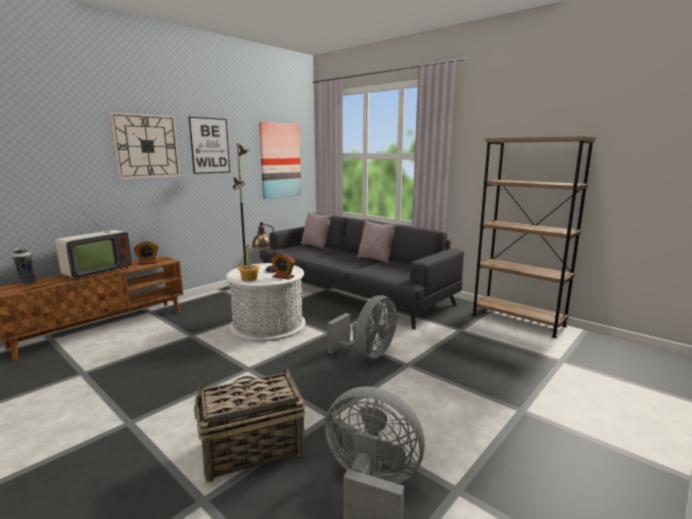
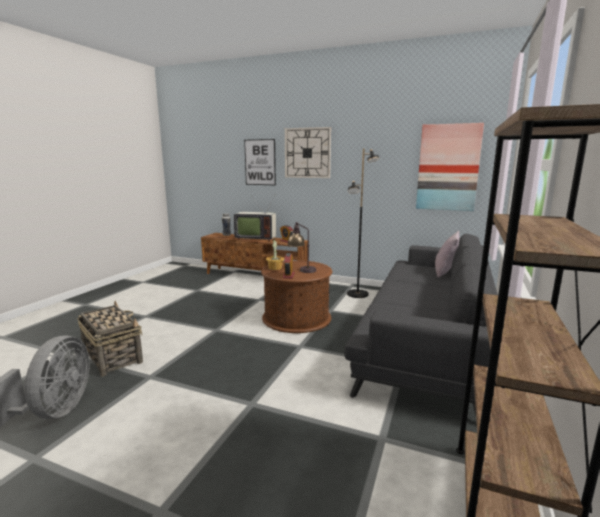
camera: 70 degrees right, 0 degrees up
(210, 145) = (361, 151): picture -> picture (260, 162)
(268, 325) = (296, 318): white coffee table -> brown coffee table
(368, 353) = (266, 375): grey fan -> none
(374, 259) = (440, 306): purple pillow -> none

